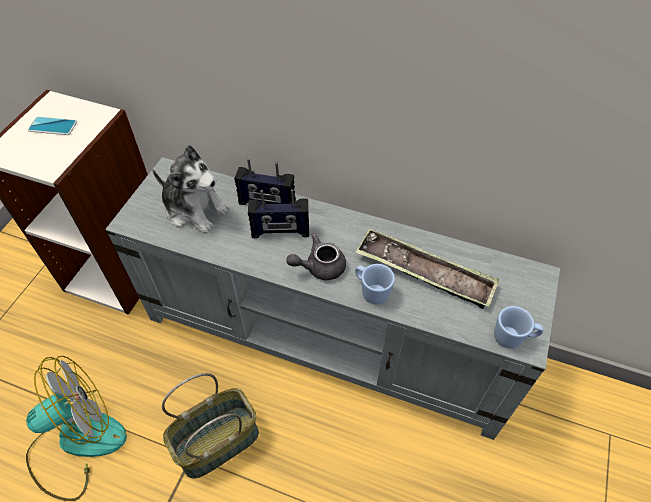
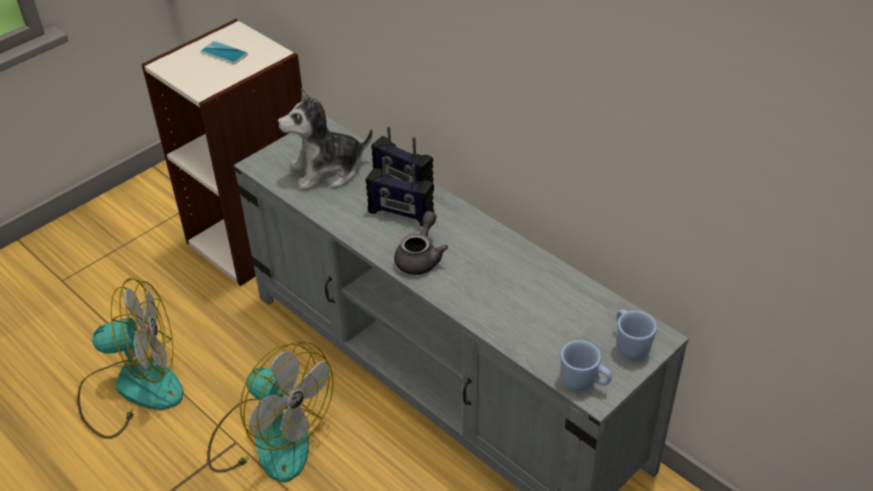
camera: 25 degrees right, 10 degrees down
(195, 209) = (327, 171): plush toy -> plush toy turned 105 degrees clockwise
(217, 440) = (269, 437): basket -> fan
(319, 267) = (420, 257): grey teapot -> grey teapot turned 105 degrees clockwise
(371, 291) = (460, 295): blue mug -> blue mug (629, 345)
(424, 273) = (528, 295): tray -> none

